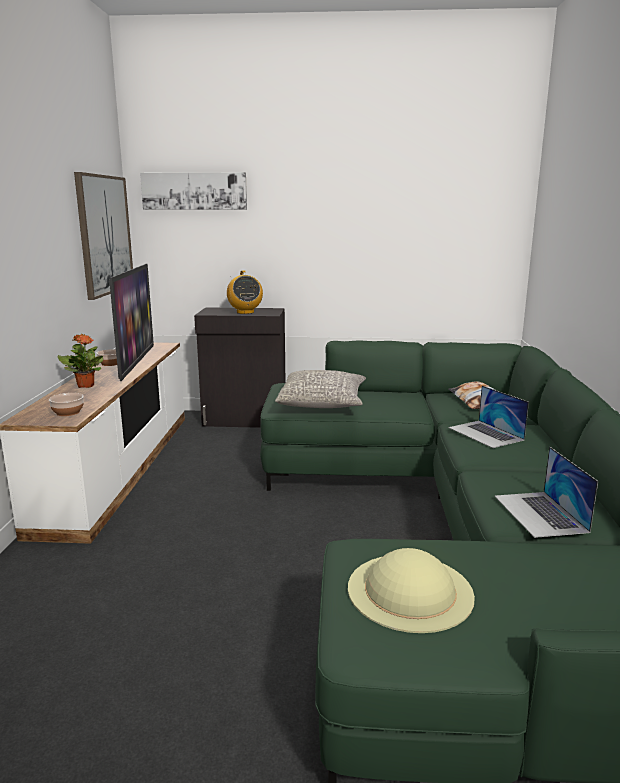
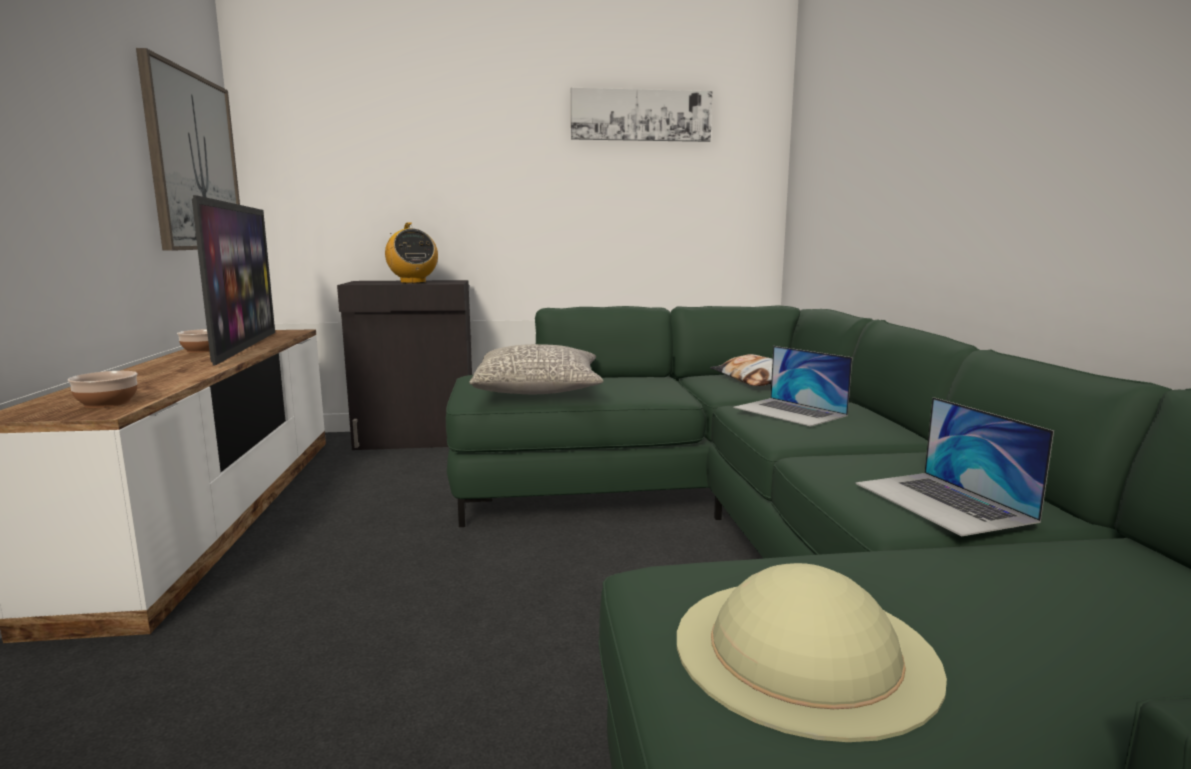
camera: 10 degrees left, 5 degrees down
(86, 385) = (152, 373): potted plant -> none
(194, 191) = (334, 115): picture -> picture (641, 115)

